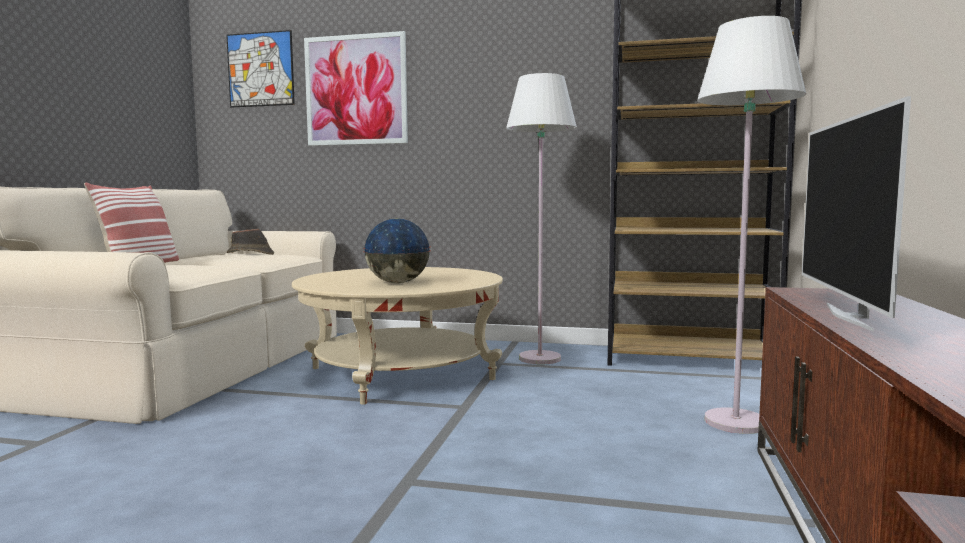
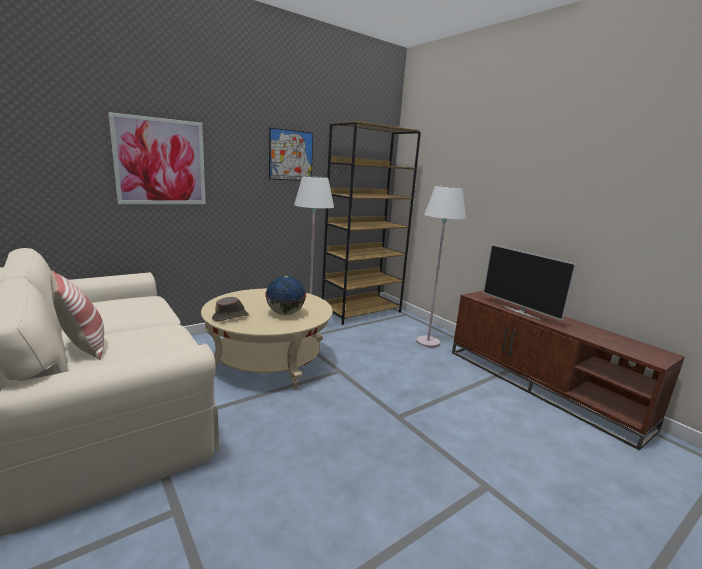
camera: 50 degrees left, 10 degrees up
(251, 254) = (116, 306): brown hat -> brown hat (231, 317)
(260, 69) = (56, 132): picture -> picture (291, 155)

